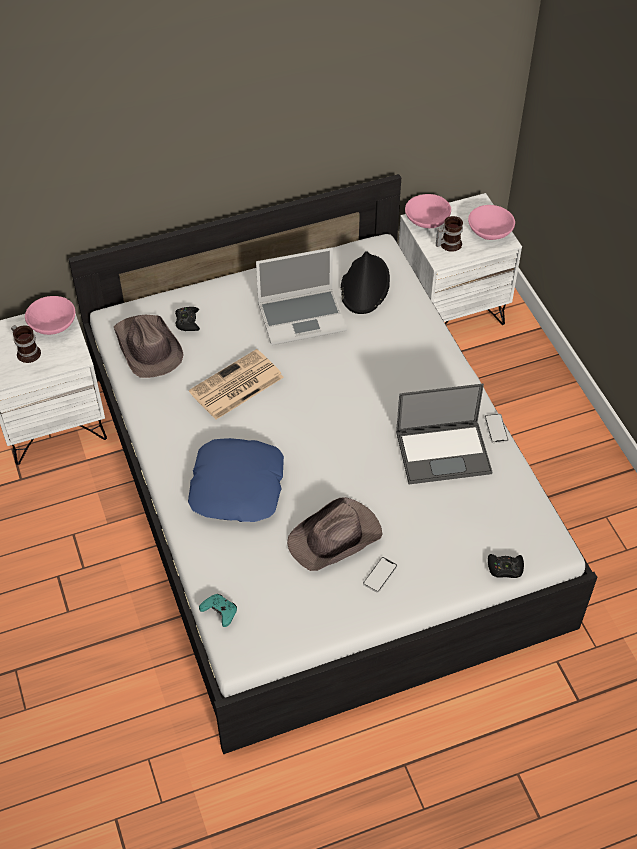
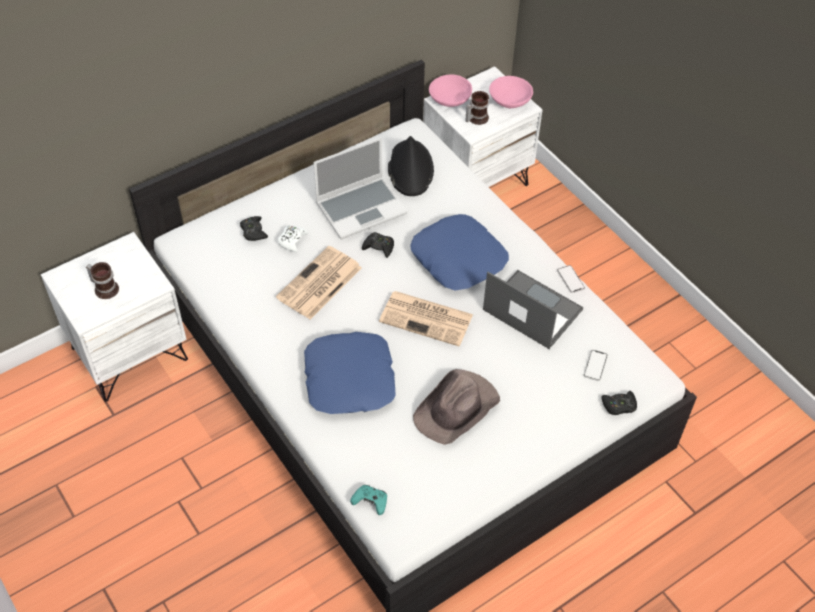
camera: 15 degrees left, 0 degrees up
(53, 325) = (122, 257): pink bowl -> none
(147, 348) = (222, 263): brown hat -> none
(223, 337) = (292, 240): none -> white game controller
(307, 360) = (379, 247): none -> black game controller
(334, 441) = (427, 318): none -> newspaper
(380, 575) = (508, 435): phone -> phone (595, 365)
(386, 386) = (459, 258): none -> blue pillow
(444, 452) = (531, 309): laptop -> laptop turned 120 degrees counterclockwise

